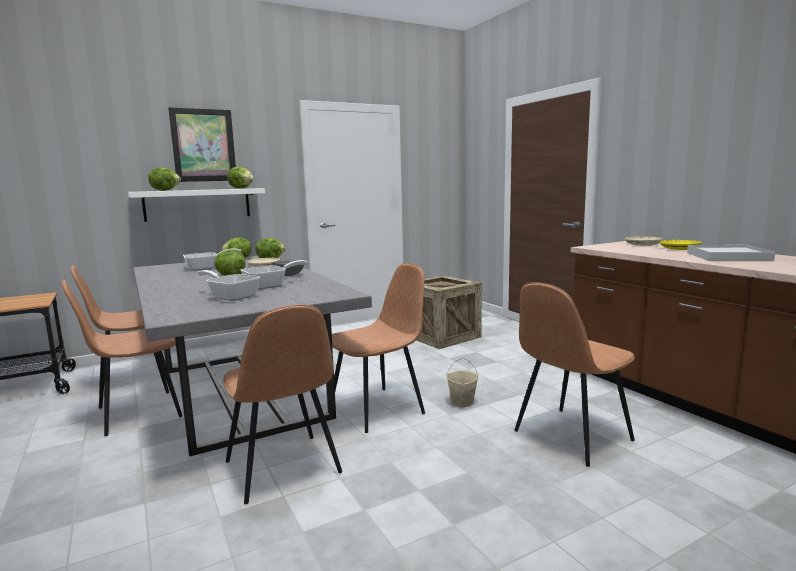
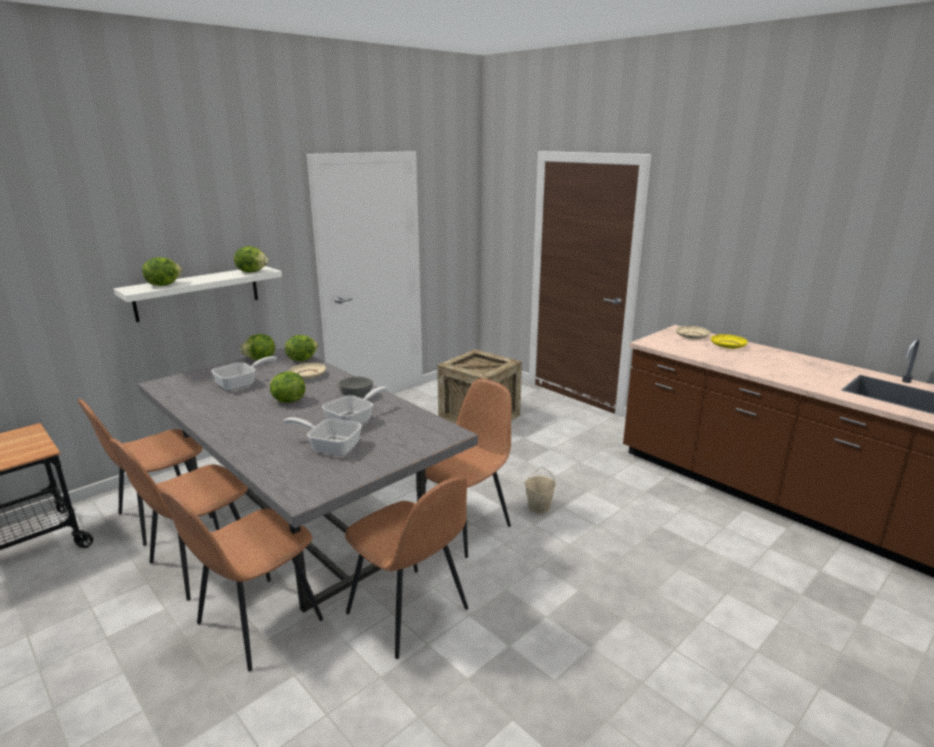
camera: 15 degrees left, 10 degrees up
(203, 145) = (200, 220): picture -> none
(570, 436) = (649, 537): brown chair -> brown chair (257, 623)
(727, 257) = (774, 363): white tray -> none

